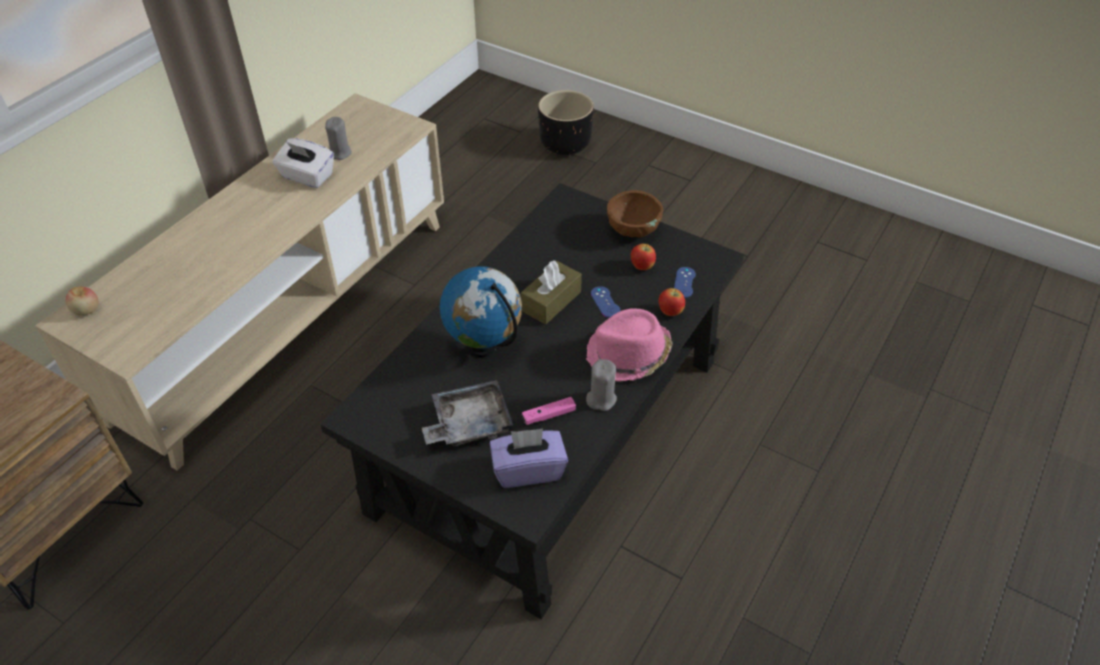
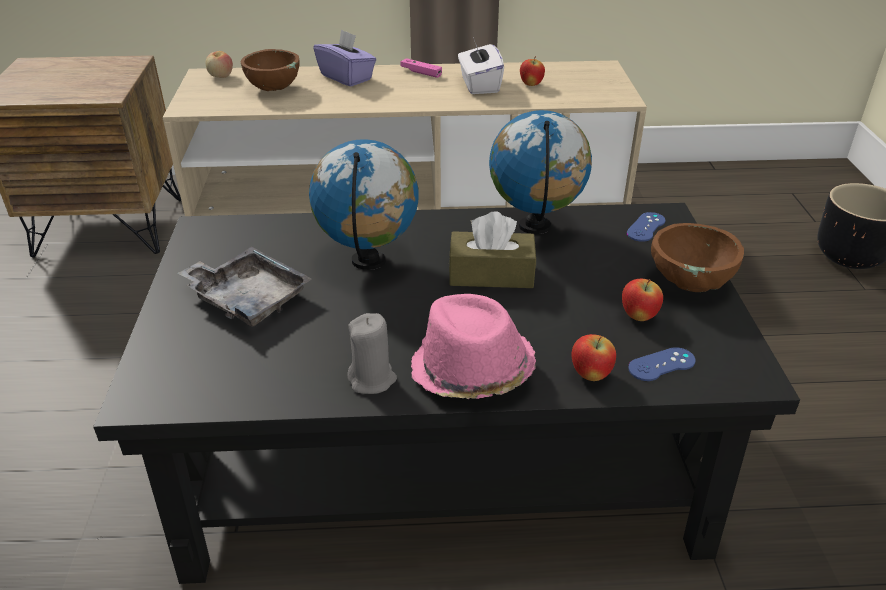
camera: 55 degrees right, 10 degrees down
(160, 288) = (273, 89): none -> brown bowl
(340, 153) = (531, 85): grey candle -> apple
(521, 256) = (535, 226): none -> globe
(528, 469) = (208, 369): purple tissue box -> purple tissue box (347, 77)
(548, 415) = (307, 349): pink game controller -> pink game controller (421, 73)
(605, 302) = (539, 313): blue game controller -> blue game controller (646, 227)

